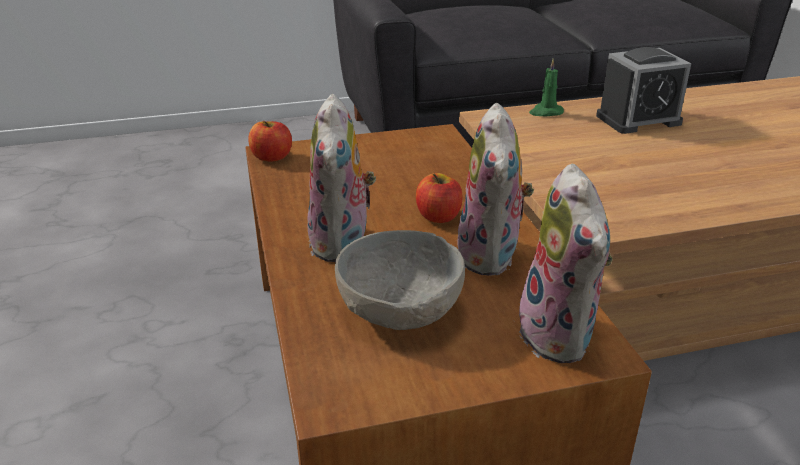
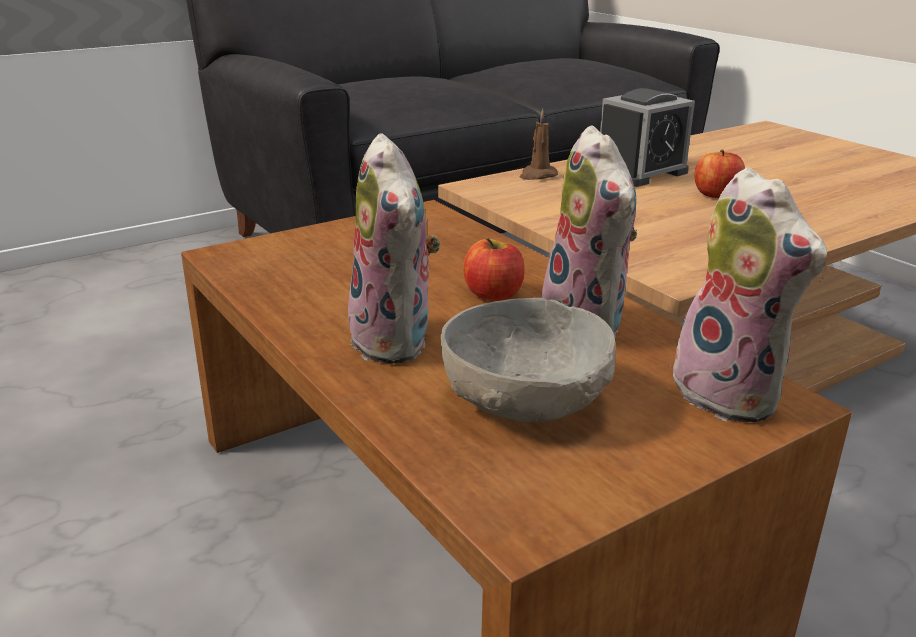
camera: 20 degrees left, 5 degrees down
(272, 157) = (228, 259): apple -> apple (716, 194)
(545, 112) = (537, 175): green candle -> brown candle

